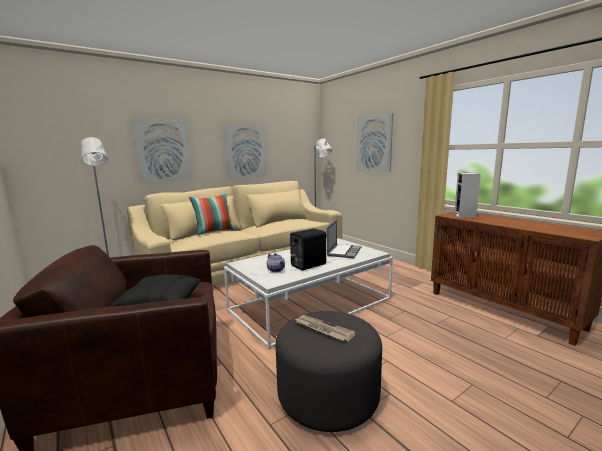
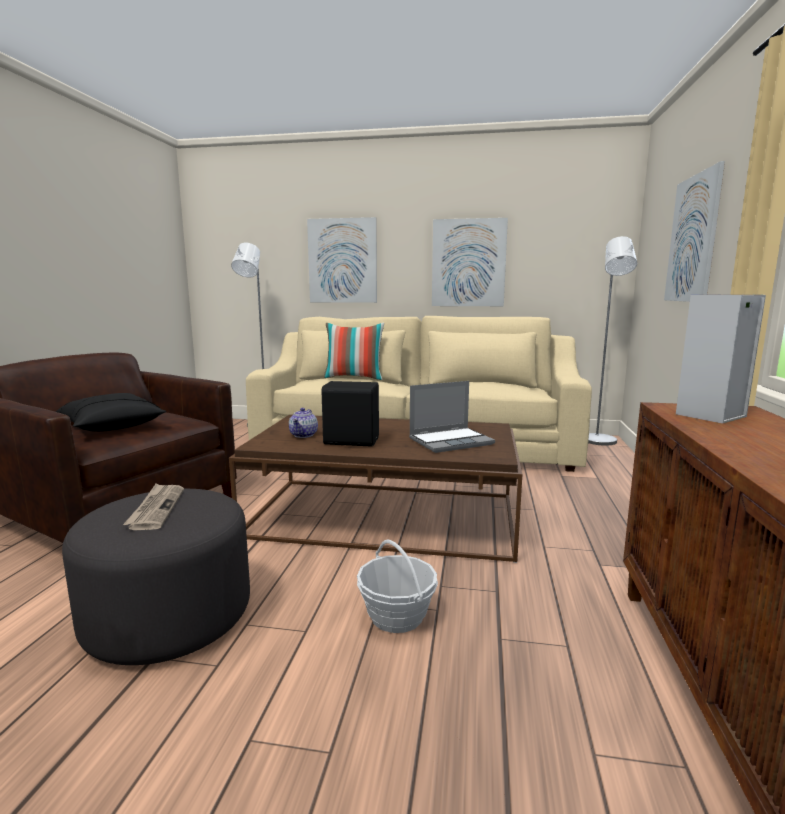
camera: 45 degrees right, 0 degrees up
(311, 304) = (385, 516): white coffee table -> brown coffee table
(399, 336) = (397, 616): none -> basket

